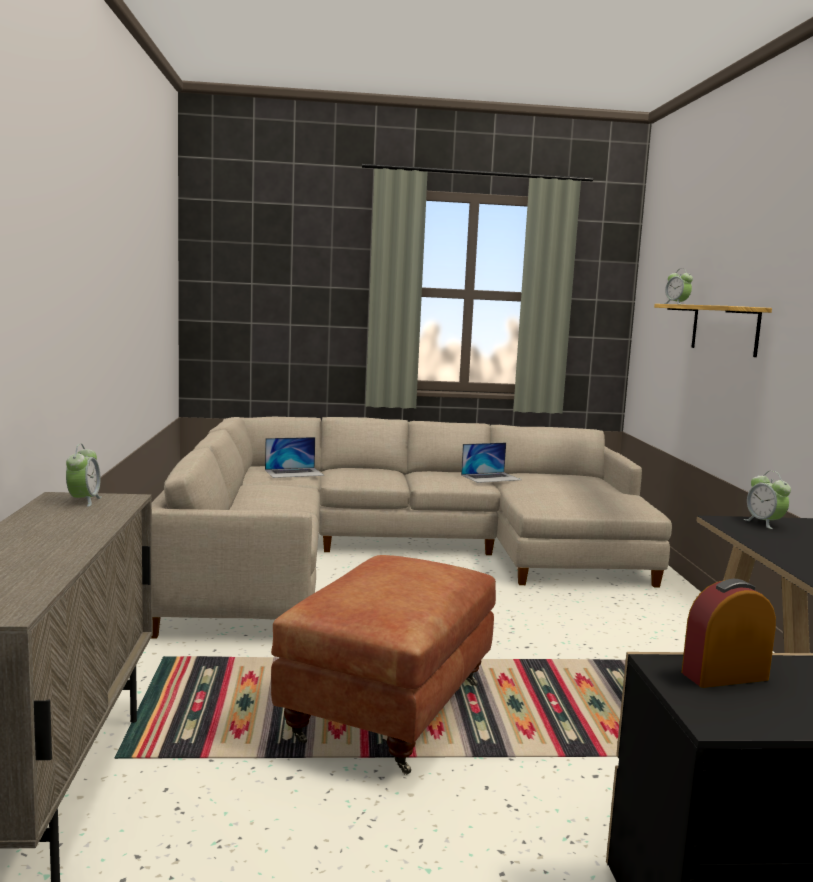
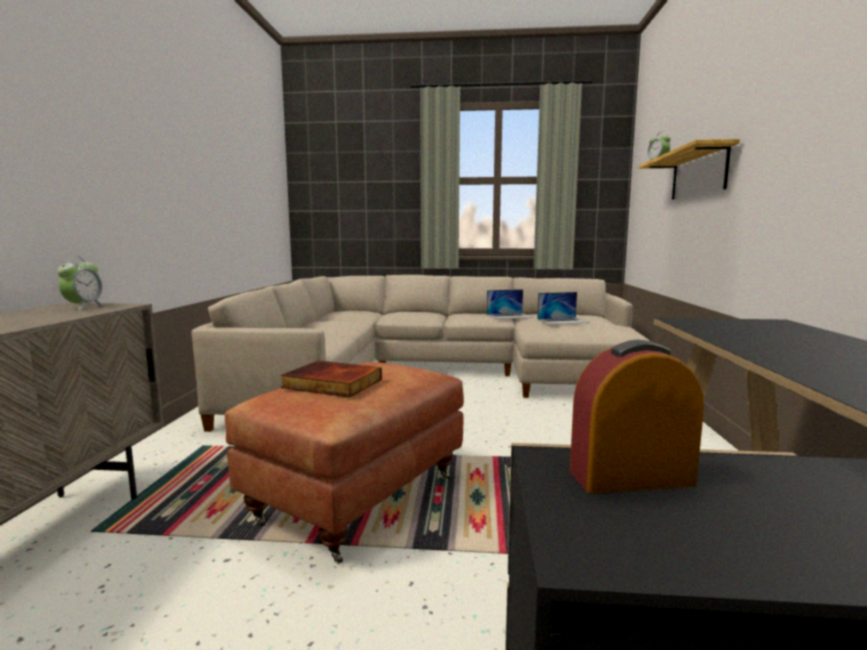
camera: 10 degrees right, 0 degrees up
(294, 472) = (359, 314): laptop -> laptop (563, 321)
(375, 587) = (331, 384): none -> book
(764, 523) = (725, 322): alarm clock -> none

